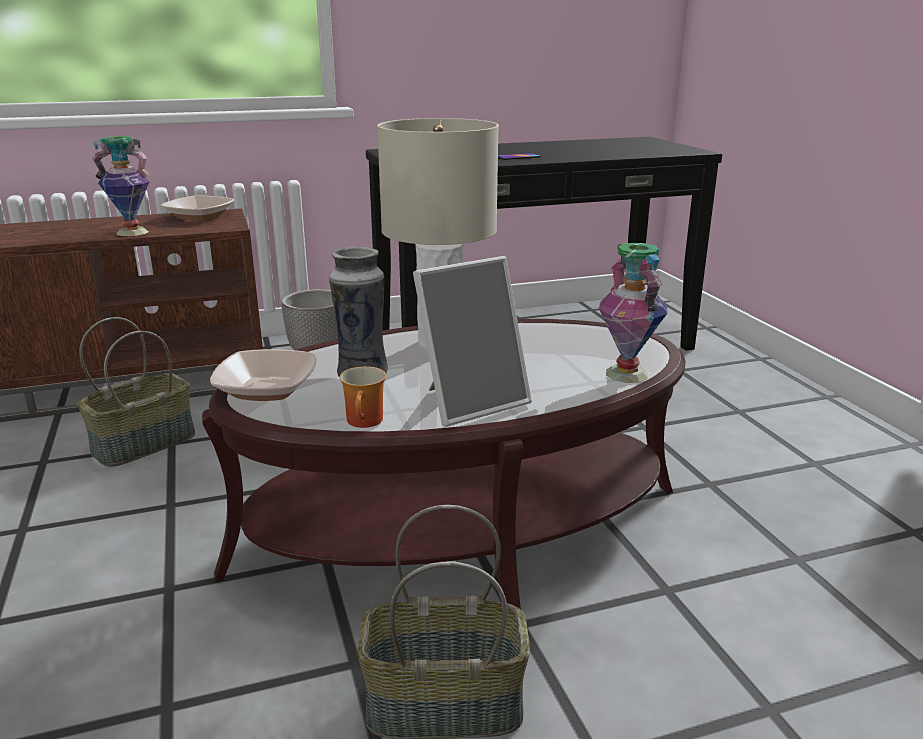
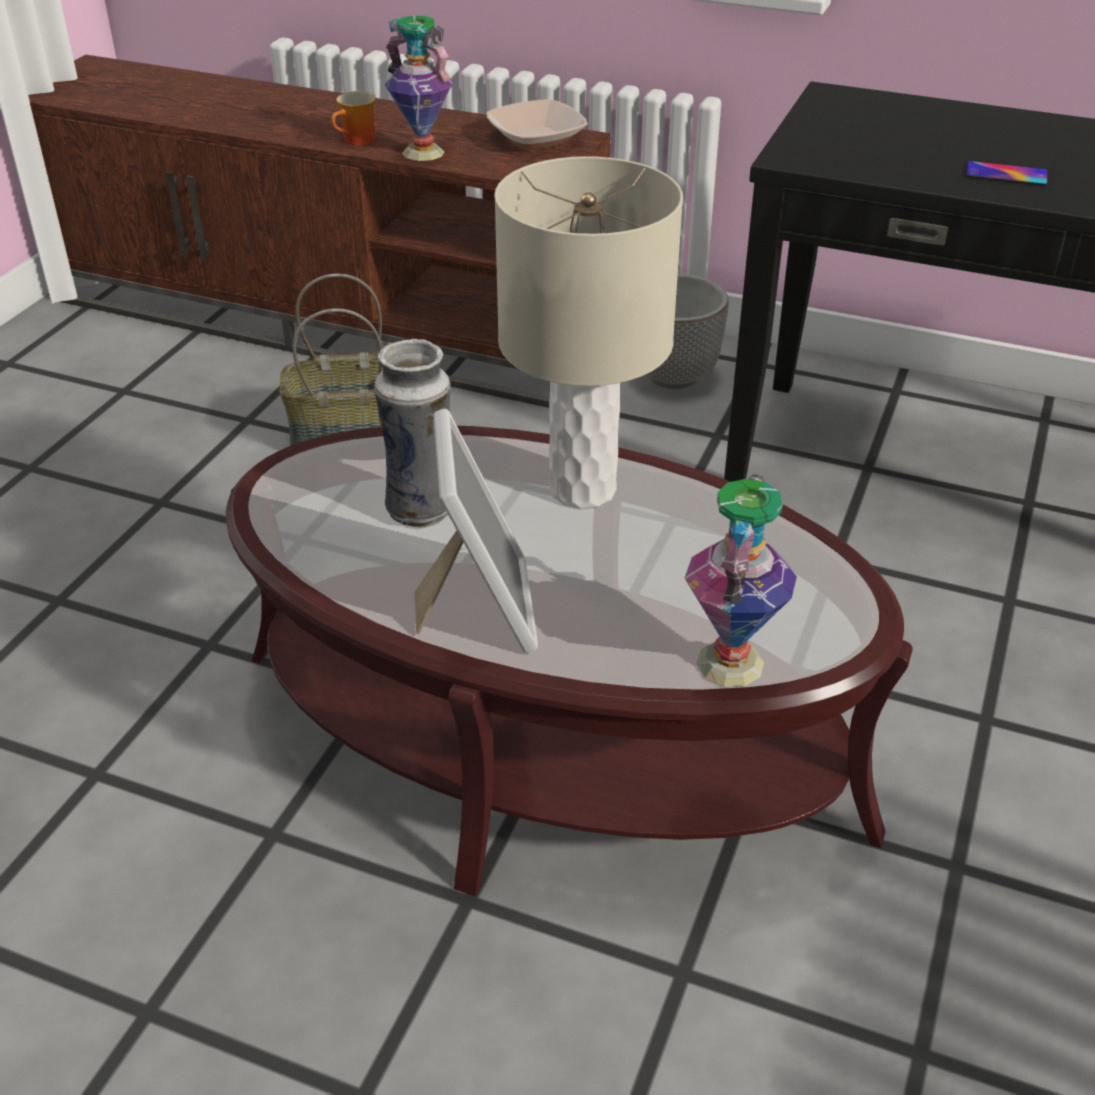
camera: 40 degrees right, 15 degrees up
(267, 389) = (310, 478): bowl -> none
(367, 421) = (338, 580): mug -> mug (358, 141)
(443, 706) = (295, 935): basket -> none
(471, 402) = (478, 608): picture frame -> picture frame turned 105 degrees counterclockwise

